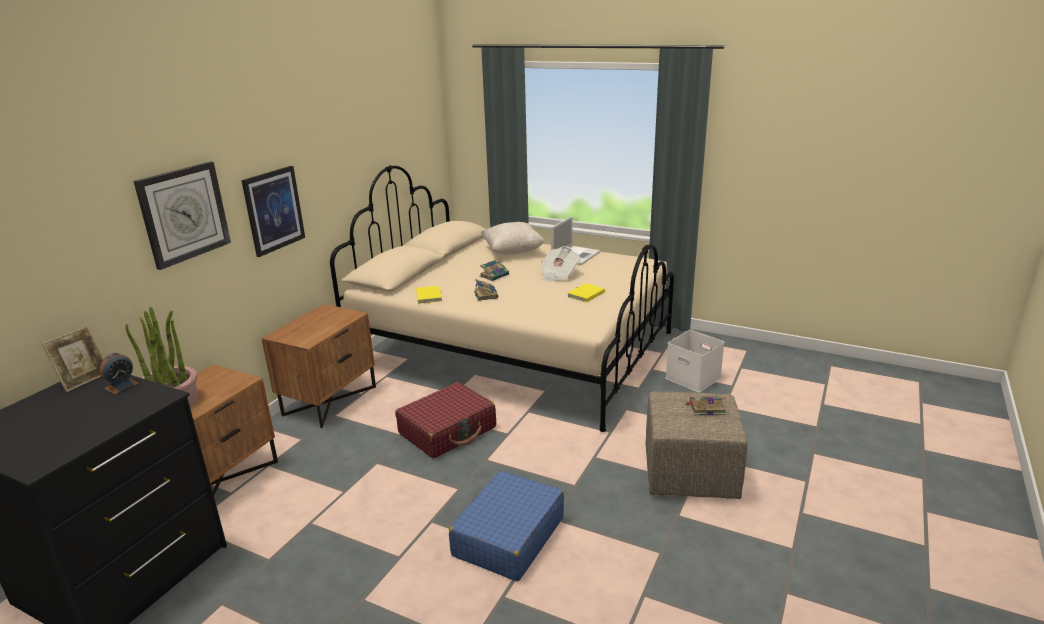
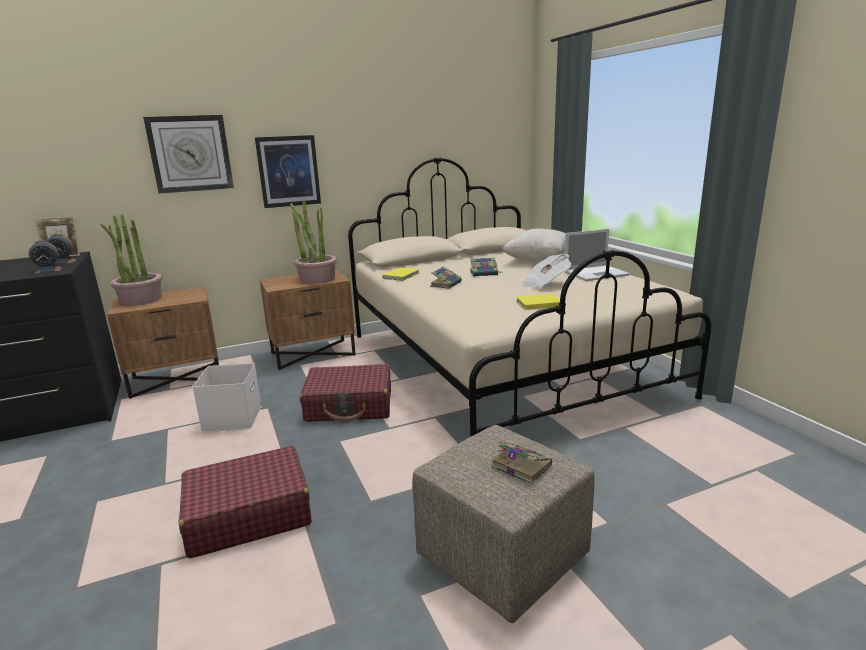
camera: 40 degrees right, 5 degrees down
(145, 399) = (48, 270): none -> alarm clock
(329, 320) = (317, 278): none -> potted plant
(508, 537) = (248, 514): blue suitcase -> red suitcase
(694, 378) = (667, 455): white storage box -> white storage box (233, 418)

